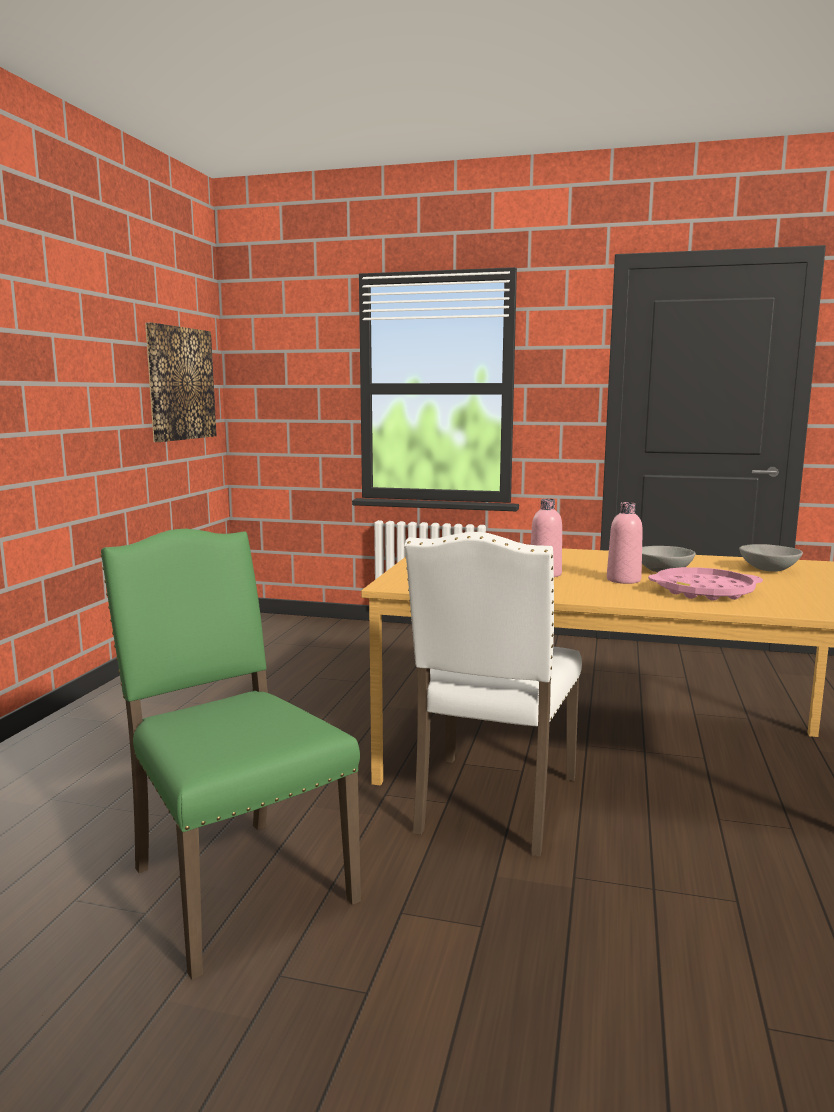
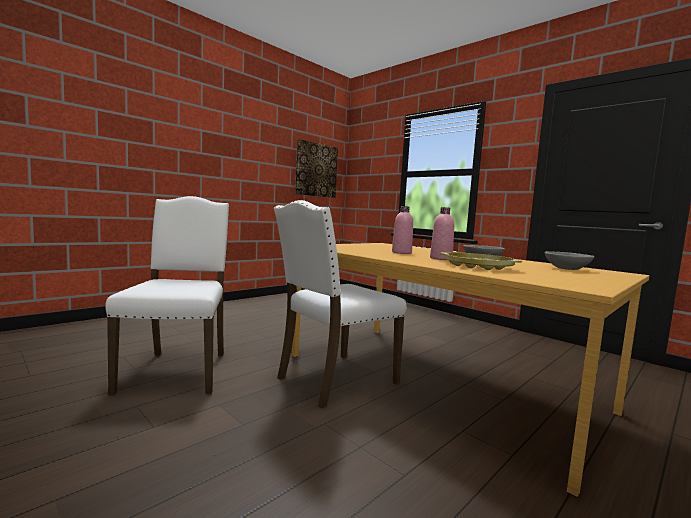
camera: 30 degrees right, 5 degrees down
(235, 883) = (178, 370): green chair -> white chair
(704, 591) = (478, 266): pink tray -> yellow tray

